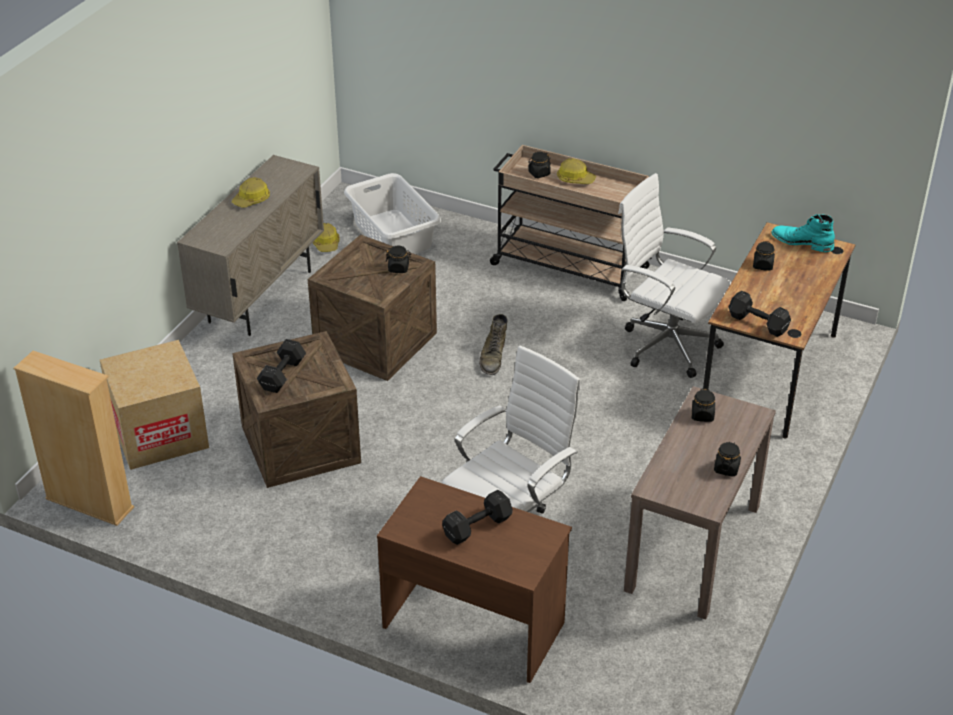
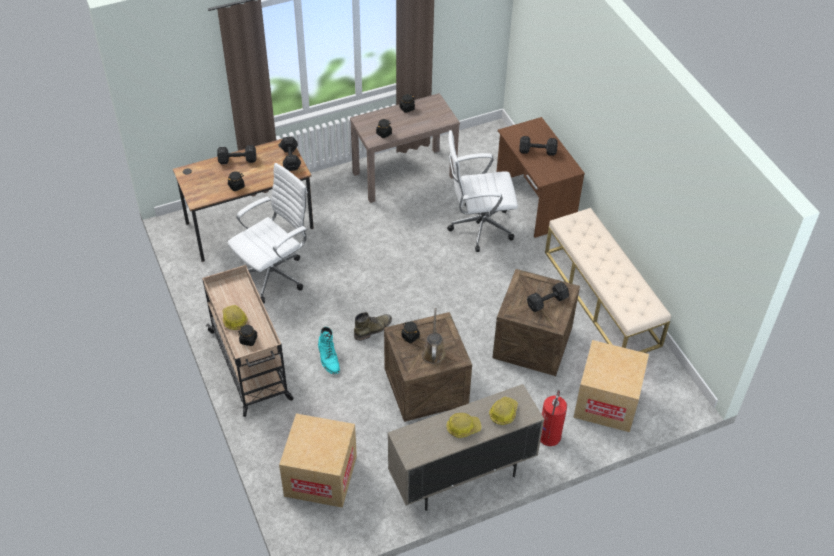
camera: 140 degrees left, 10 degrees up
(89, 503) = (675, 378): beige bookcase -> none
(201, 371) = (549, 435): none -> fire extinguisher
(257, 545) = (602, 298): none -> beige bench
(326, 244) = (373, 500): hard hat -> hard hat (503, 413)
(360, 269) = (433, 351): none -> brown watering can
(393, 234) = (320, 476): white laundry basket -> cardboard box
(665, 345) = (275, 274): white office chair -> white office chair turned 120 degrees counterclockwise
(802, 242) = (195, 186): turquoise boot -> turquoise boot (328, 358)
(810, 288) = (236, 160): none -> black dumbbell

